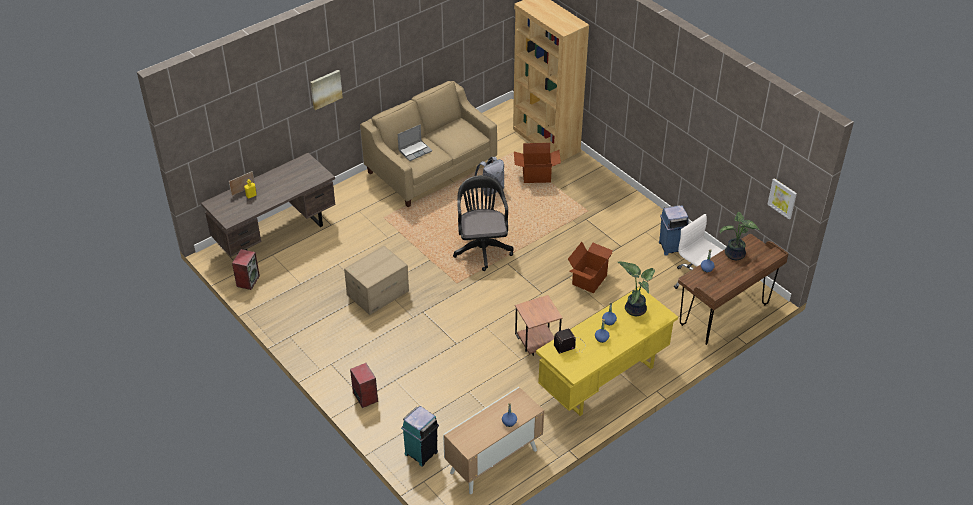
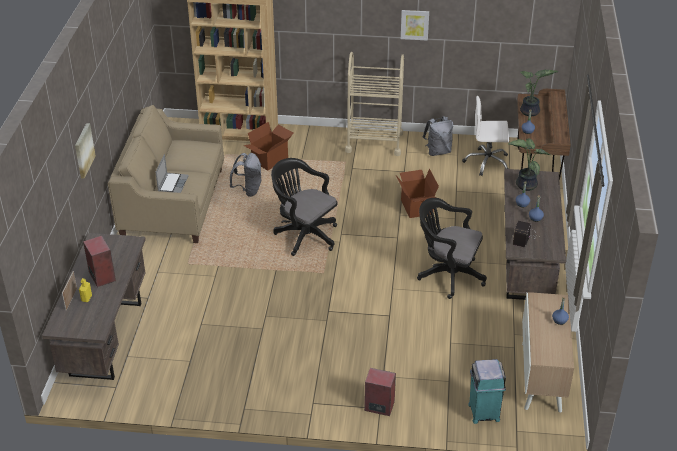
camera: 45 degrees left, 5 degrees down
(248, 281) = (135, 392): speaker -> speaker (101, 276)
(377, 293) = (269, 322): cardboard box -> none
(537, 344) = (447, 275): brown side table -> black office chair
(603, 380) = (526, 266): yellow desk -> brown desk
(632, 209) = (374, 142): none -> beige cart
(670, 247) = (438, 151): blue trash can -> grey backpack
(782, 198) = (541, 45): picture -> picture (414, 24)

